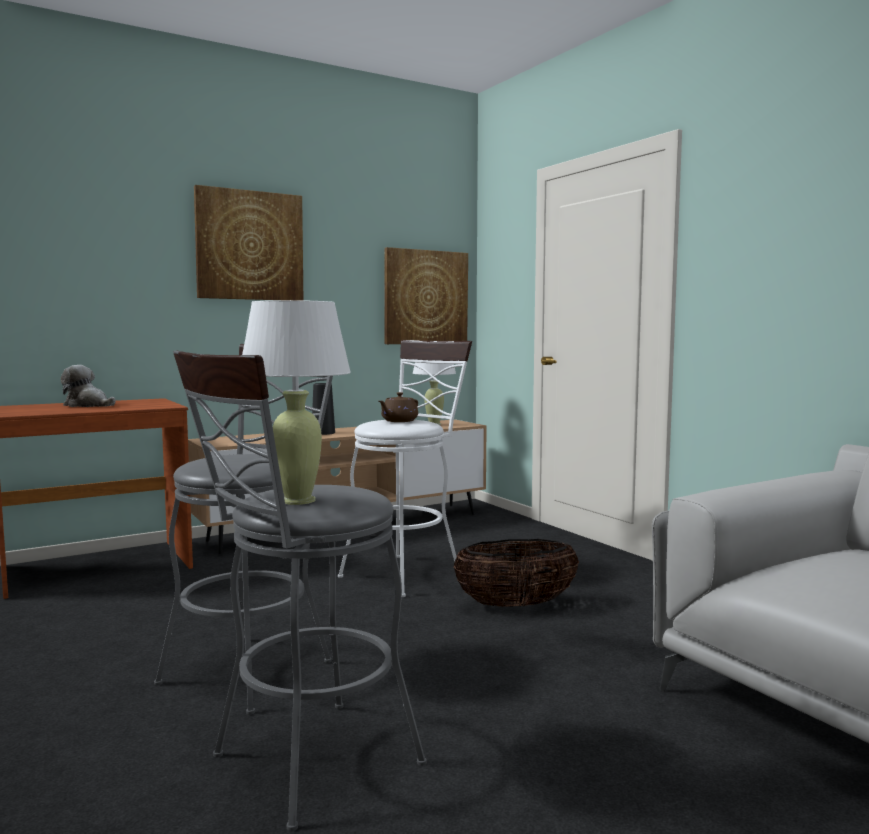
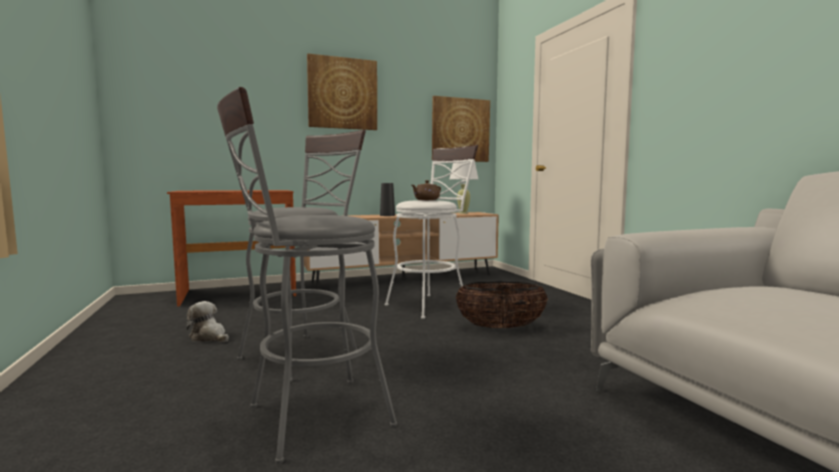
camera: 10 degrees right, 0 degrees up
(88, 405) = (235, 190): plush toy -> plush toy (209, 337)
(297, 500) = (298, 217): white table lamp -> none

